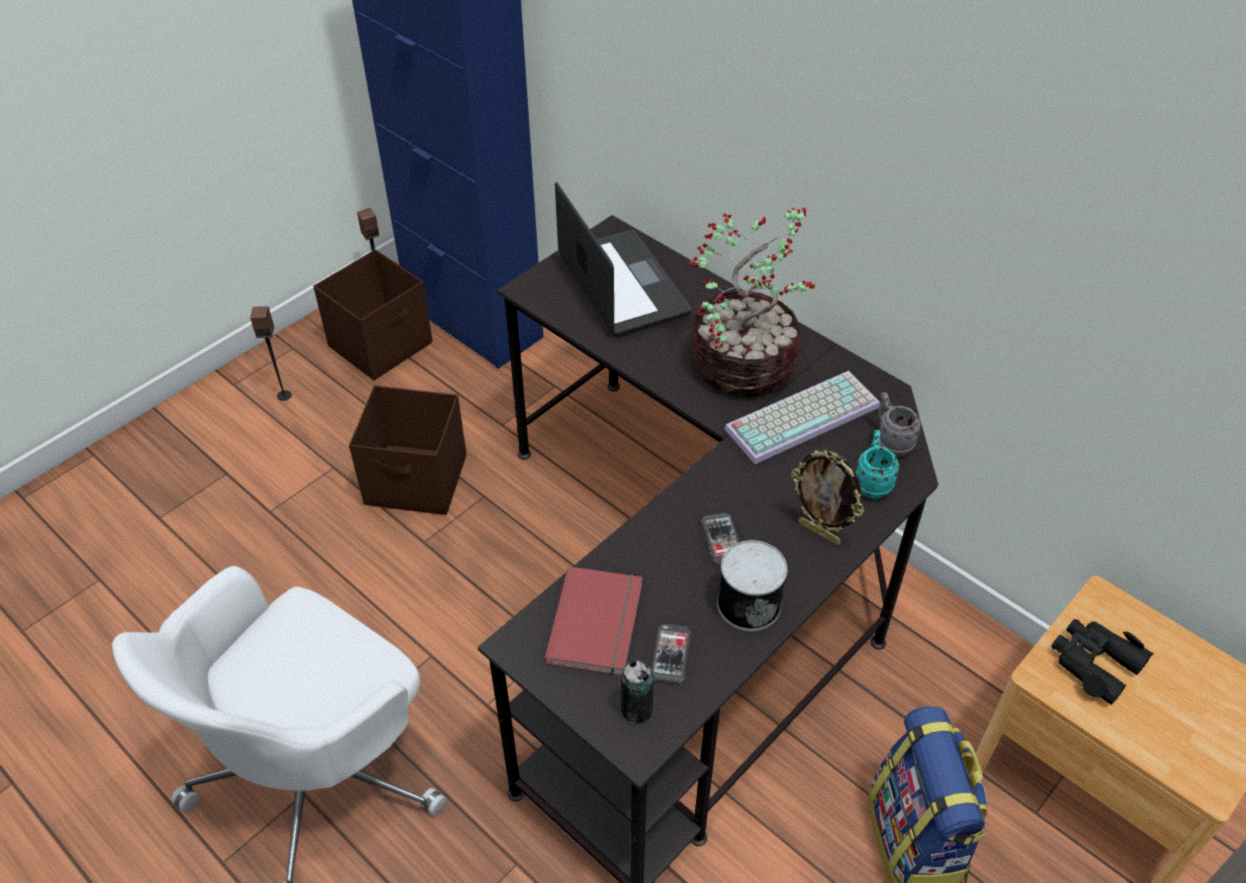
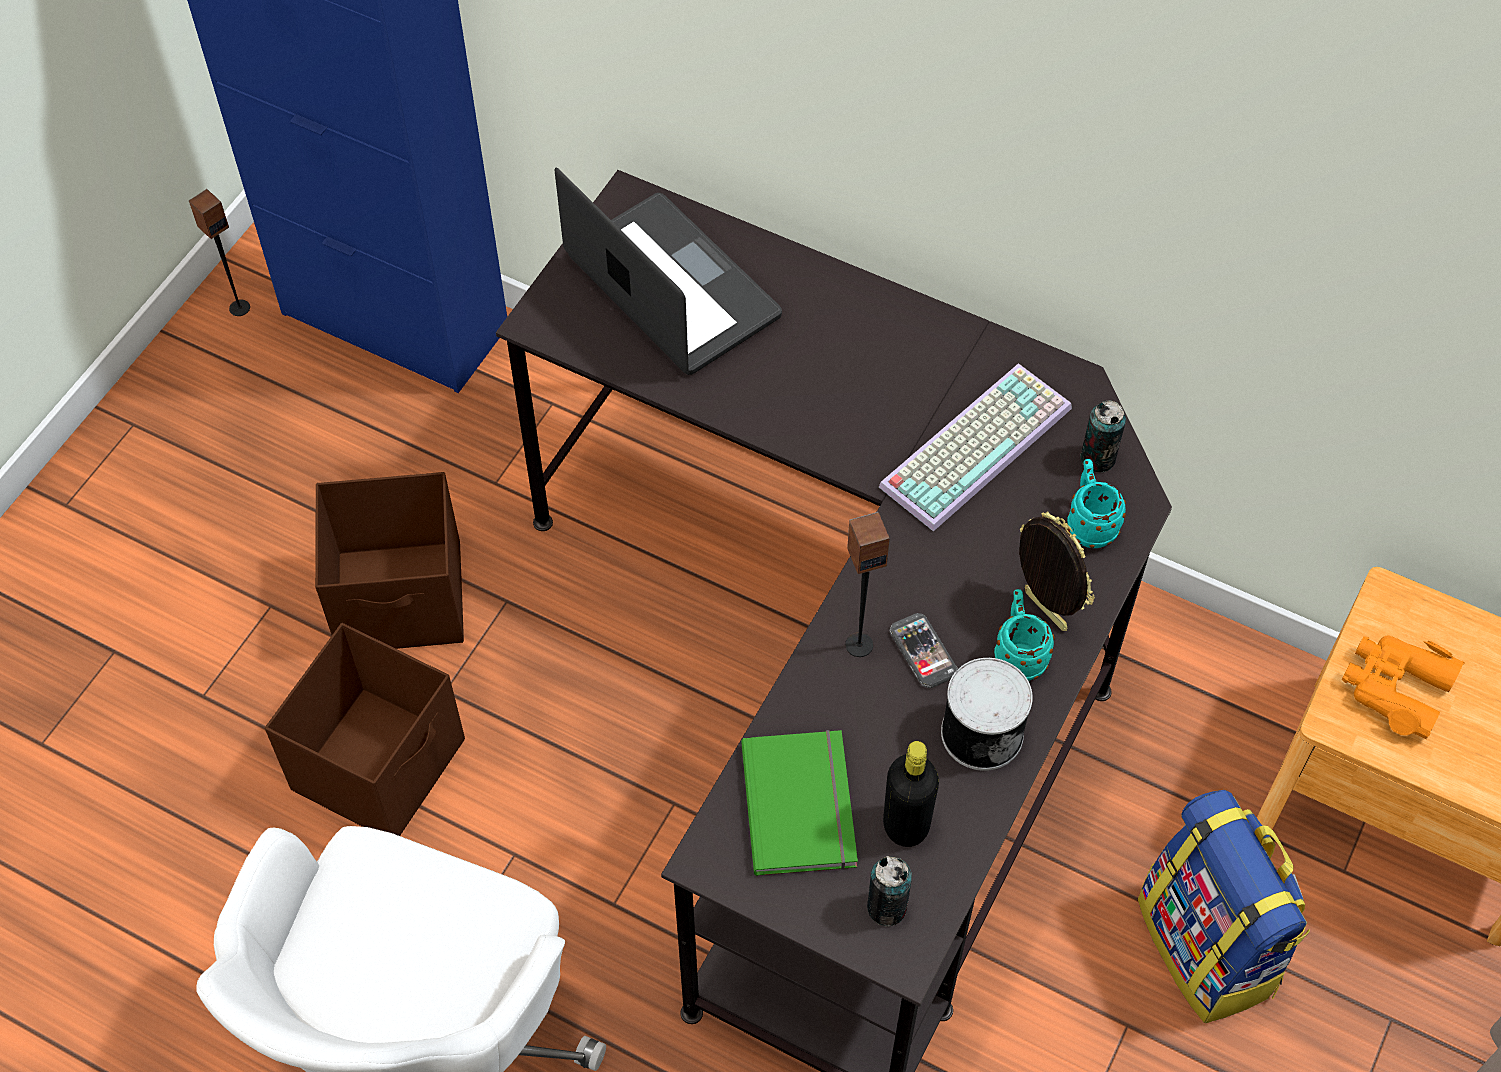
camera: 15 degrees left, 10 degrees up
(284, 395) = (151, 506): speaker -> speaker (859, 644)
(382, 344) = (269, 389): brown storage box -> brown storage box (381, 764)
(599, 623) = (803, 804): red book -> green book
(670, 655) = (906, 825): phone -> black bottle
(745, 364) = (878, 381): potted plant -> none
(792, 557) = (1018, 654): none -> turquoise mug
(820, 532) = (1042, 611): picture frame -> picture frame turned 150 degrees counterclockwise
(890, 441) = (1097, 458): grey mug -> can
(1094, 663) = (1395, 688): black binoculars -> orange binoculars

